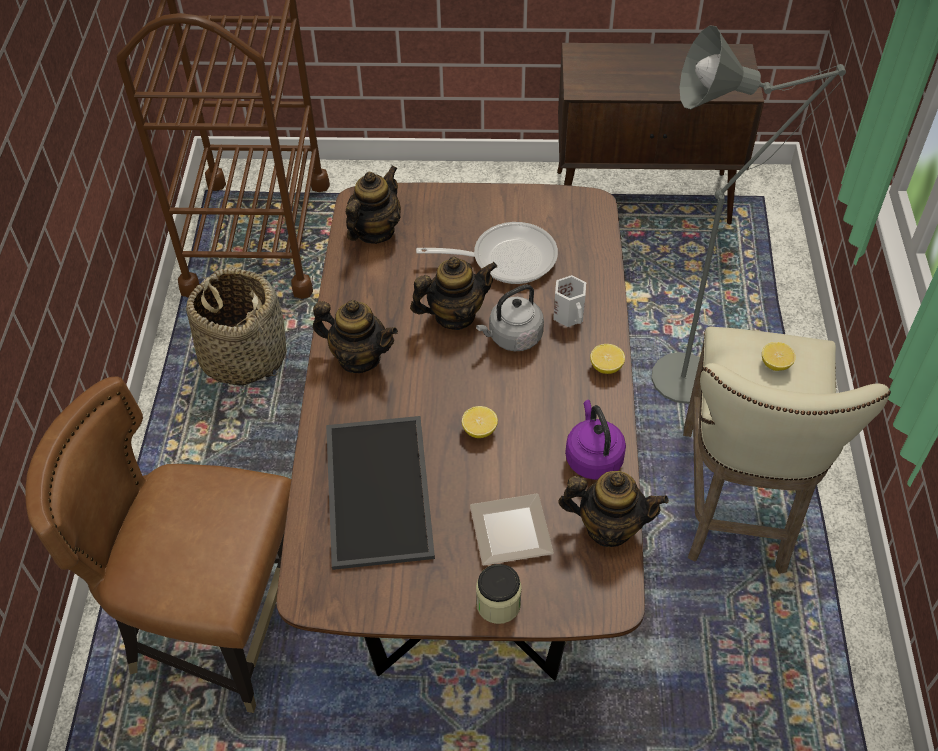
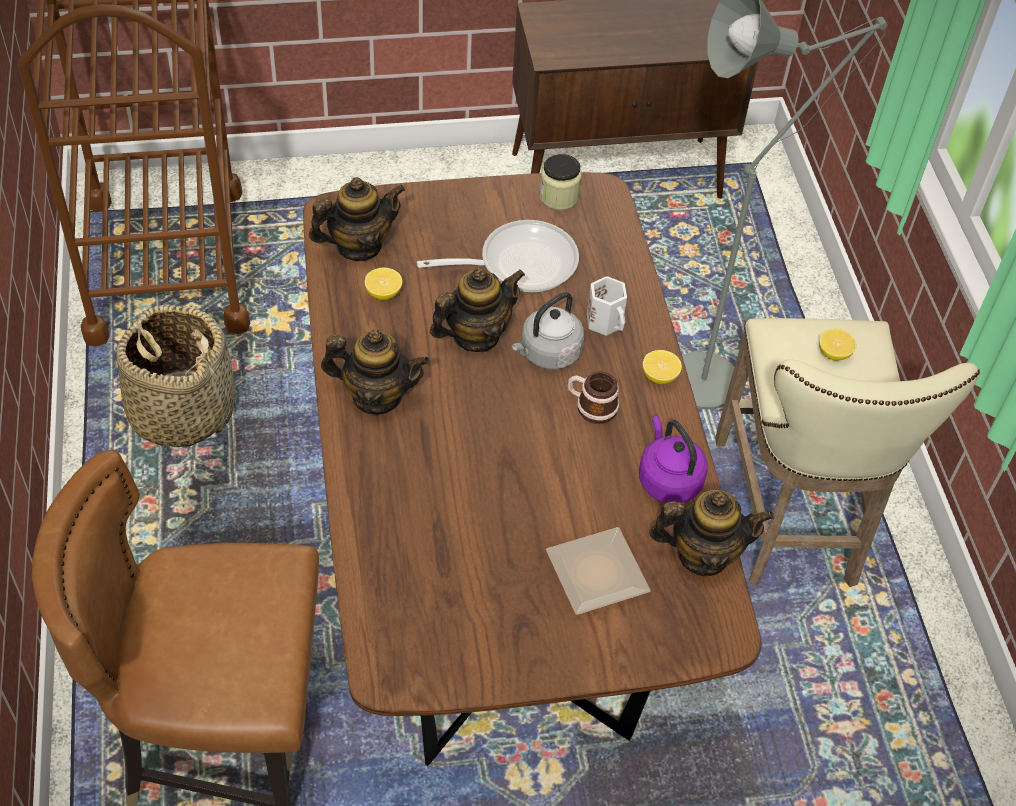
camera: 15 degrees left, 0 degrees up
(375, 231) = (358, 246): teapot -> teapot turned 45 degrees clockwise
(375, 489) = (433, 545): tray -> none
(479, 430) = (535, 464): lemon -> lemon (383, 293)
(498, 604) = (601, 655): jar -> jar (559, 197)
(540, 386) = (591, 406): none -> mug

